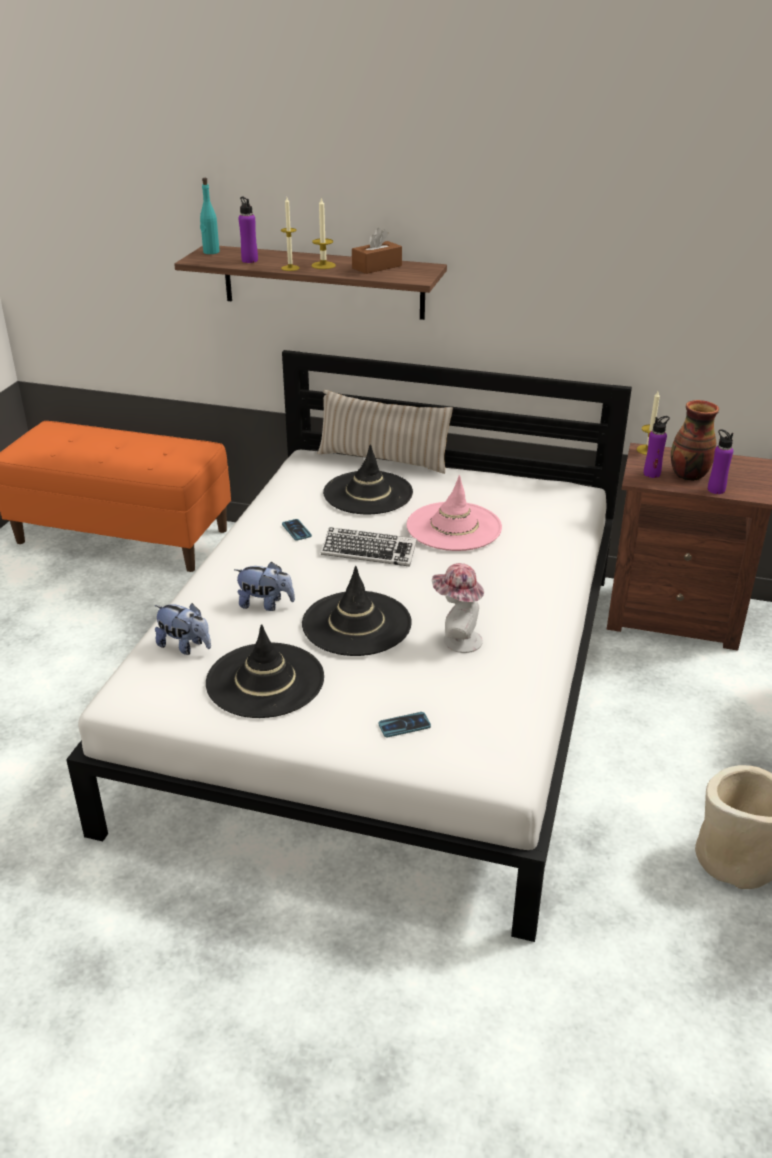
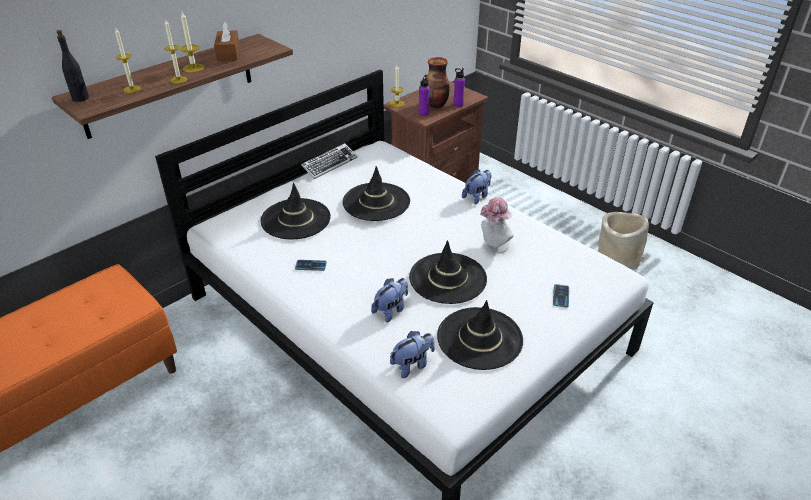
camera: 60 degrees left, 5 degrees up
(211, 252) = (80, 98): turquoise bottle -> black bottle
(249, 260) = (132, 89): purple bottle -> candle
(369, 552) = (371, 244): keyboard -> keyboard (329, 164)
(383, 459) = (256, 197): beige pillow -> none
(453, 527) = (376, 202): pink hat -> black hat
(558, 594) = (477, 196): none -> plush toy

